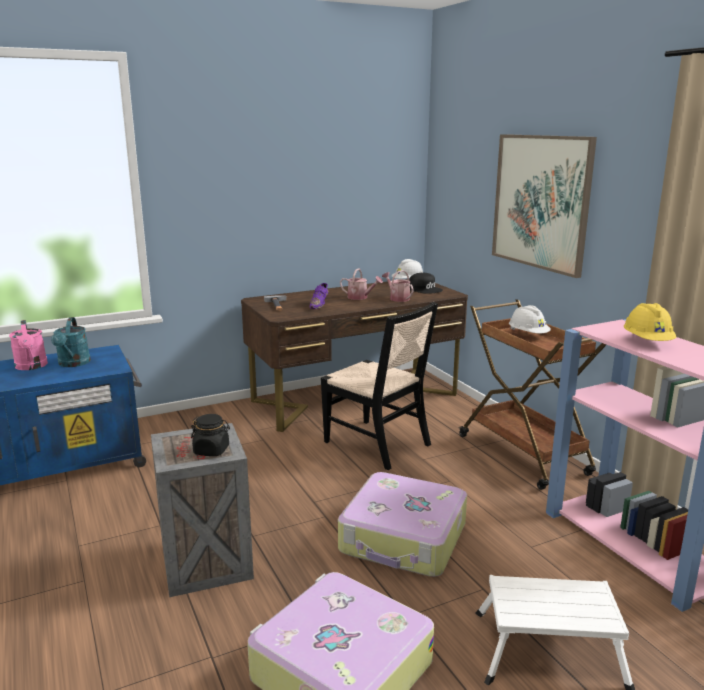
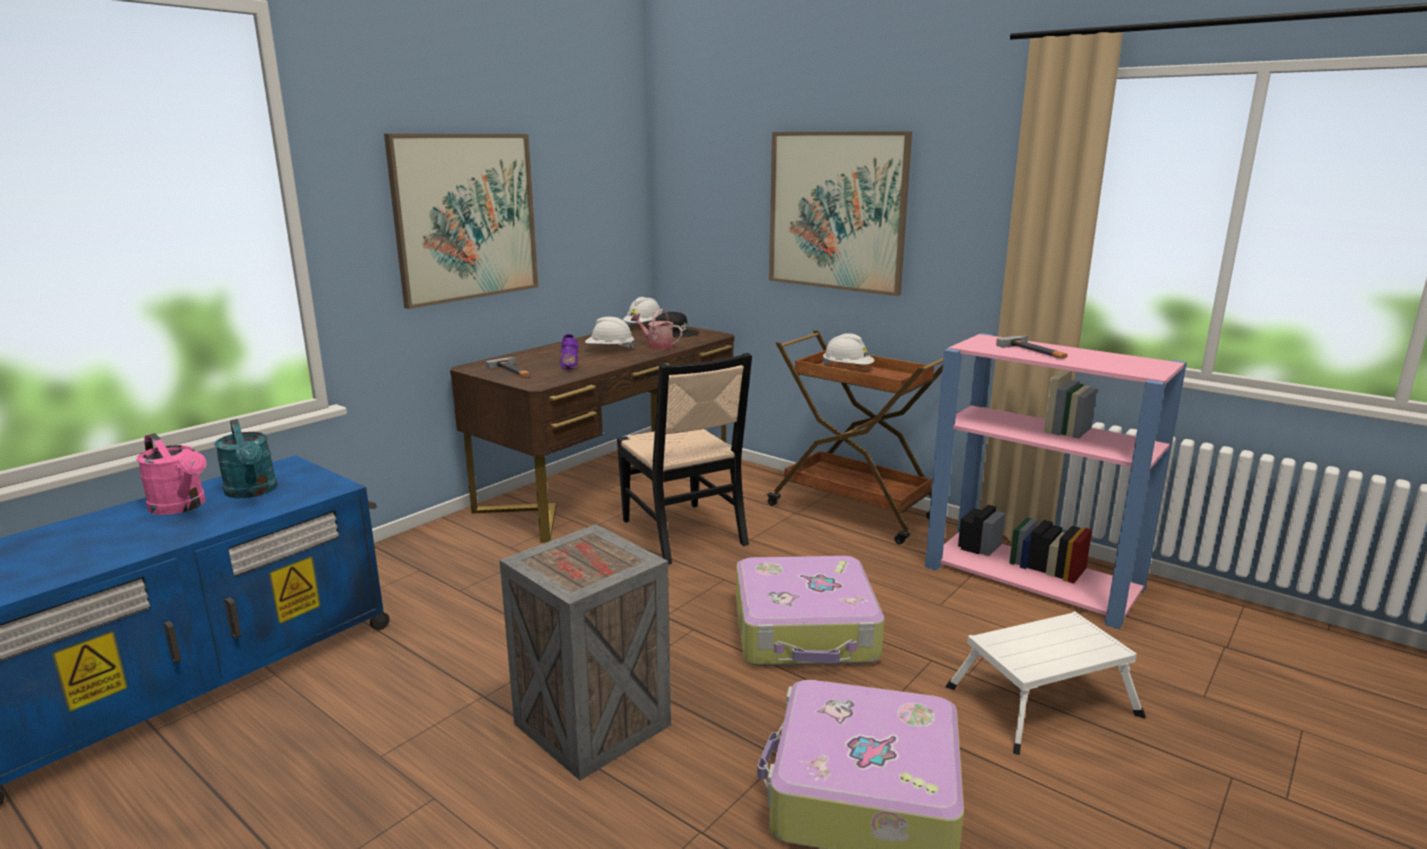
camera: 25 degrees left, 0 degrees up
(211, 450) = (611, 561): black jar -> none
(263, 194) = (466, 217): none -> picture
(360, 297) = (609, 350): watering can -> white hard hat
(377, 444) = (682, 533): chair -> chair turned 45 degrees clockwise
(647, 342) = (1036, 351): yellow hard hat -> hammer

